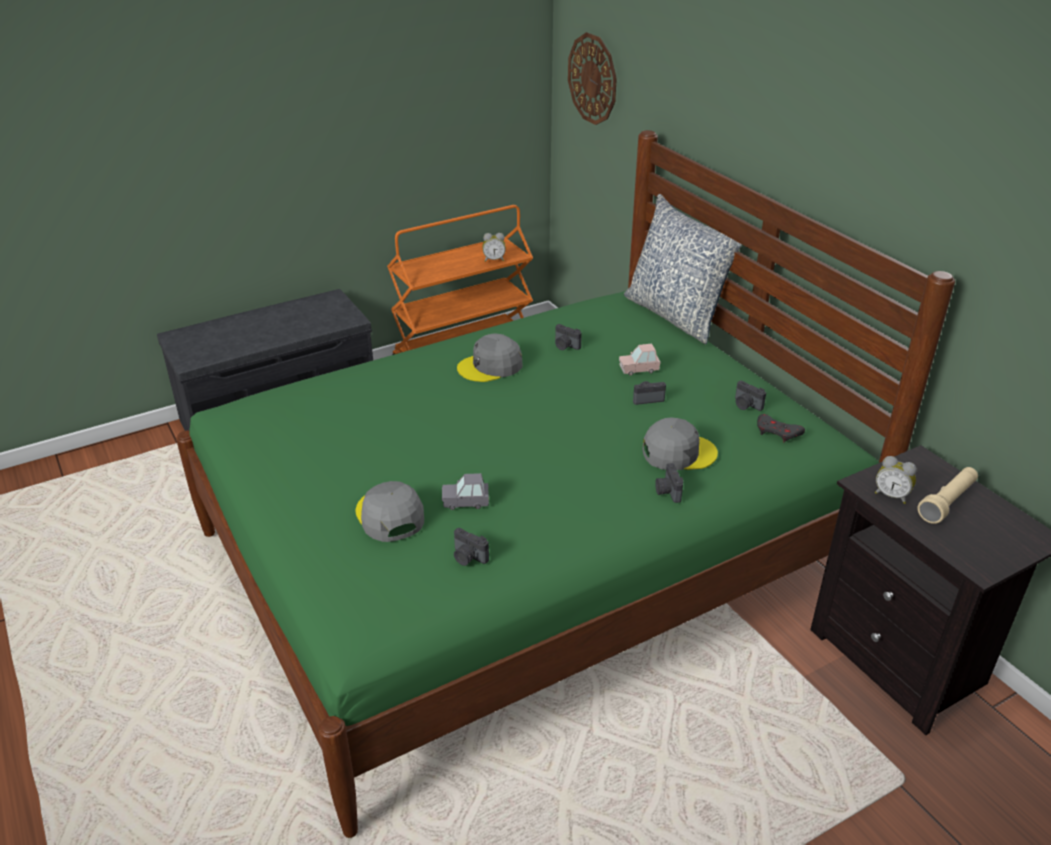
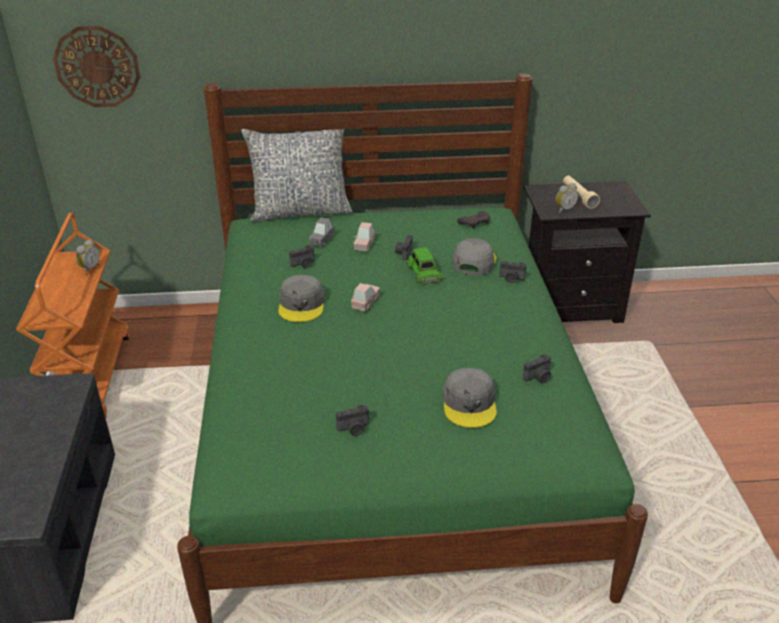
camera: 65 degrees left, 0 degrees up
(389, 516) = (469, 403): grey cap -> grey cap turned 90 degrees counterclockwise
(465, 502) = (475, 362): grey toy car -> grey toy car (321, 240)
(524, 402) = (366, 303): none -> pink toy car
(618, 422) = (424, 272): none -> green toy car
(746, 405) = (438, 222): camera -> camera (354, 429)

